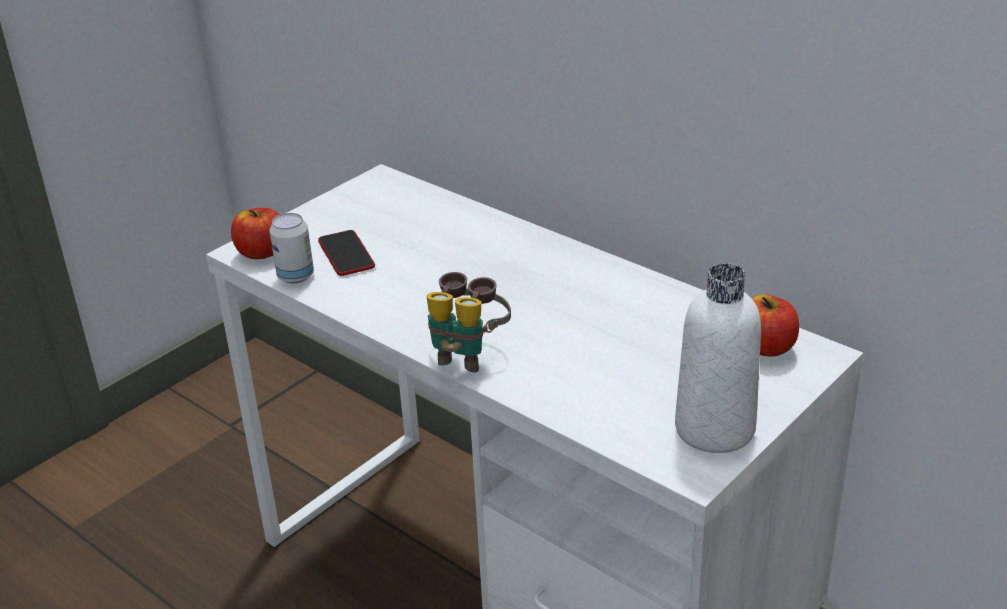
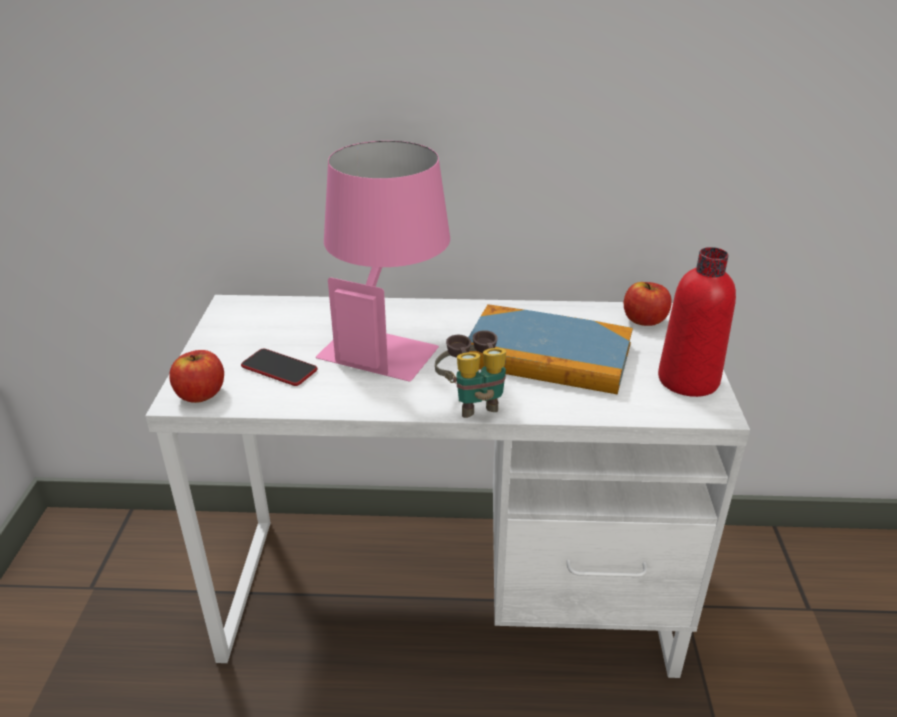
camera: 40 degrees left, 0 degrees up
(295, 276) = (258, 401): can -> none
(470, 264) = (387, 340): none -> pink table lamp
(601, 340) = (547, 355): none -> book
(714, 429) = (688, 380): white bottle -> red bottle

